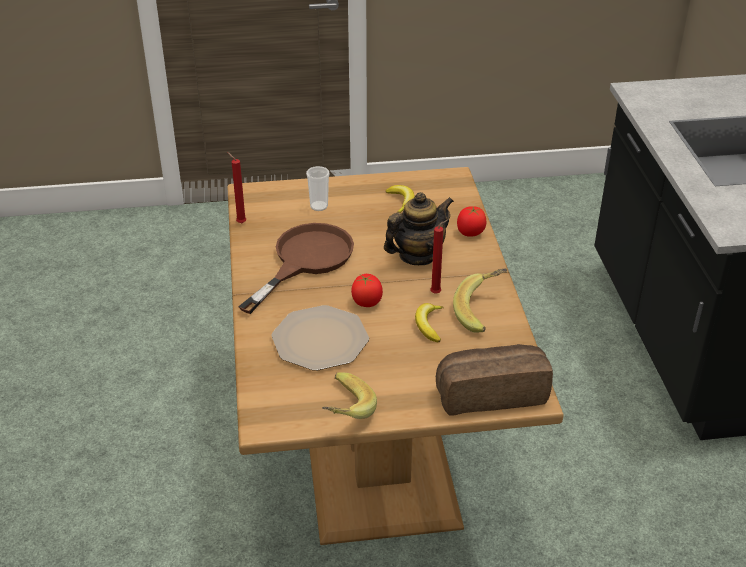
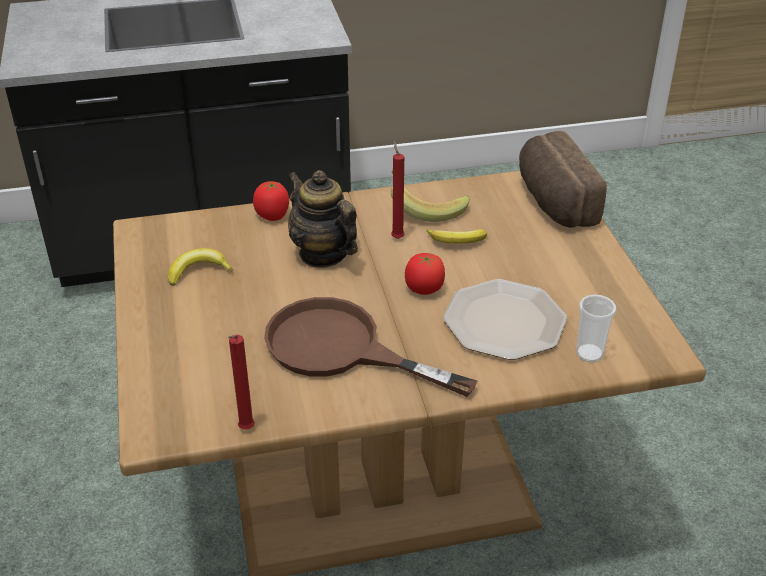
camera: 95 degrees left, 0 degrees up
(319, 206) = (203, 348): cup -> cup (589, 353)
(342, 410) = (618, 295): banana -> none

